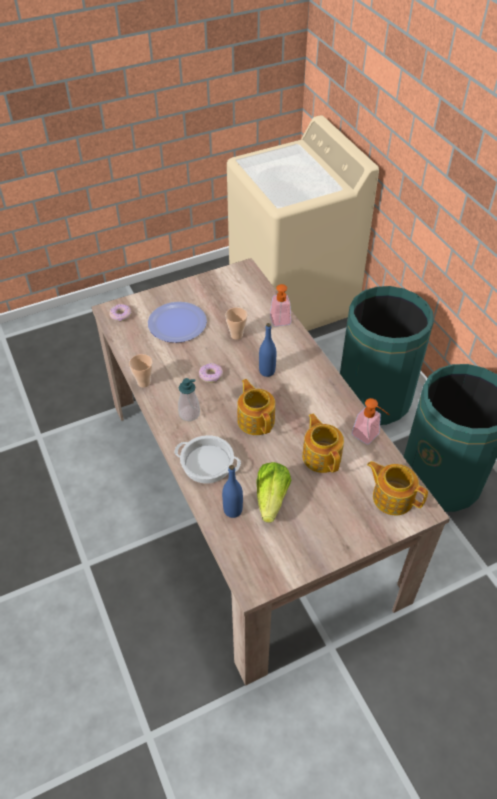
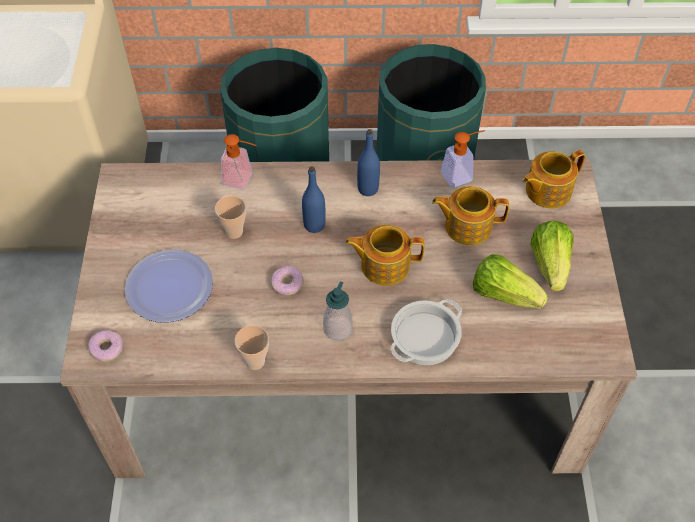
camera: 65 degrees left, 5 degrees up
(233, 510) = (504, 336): blue bottle -> blue bottle (368, 189)
(318, 520) = (550, 264): none -> lettuce

